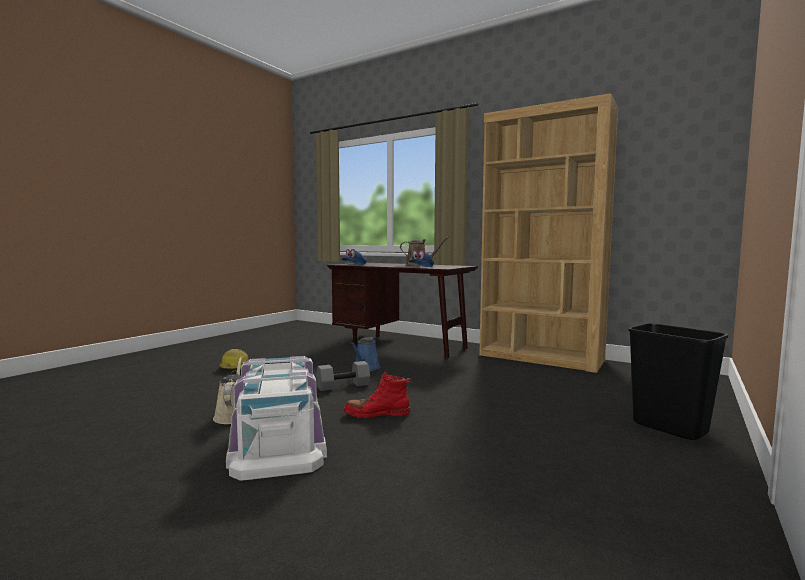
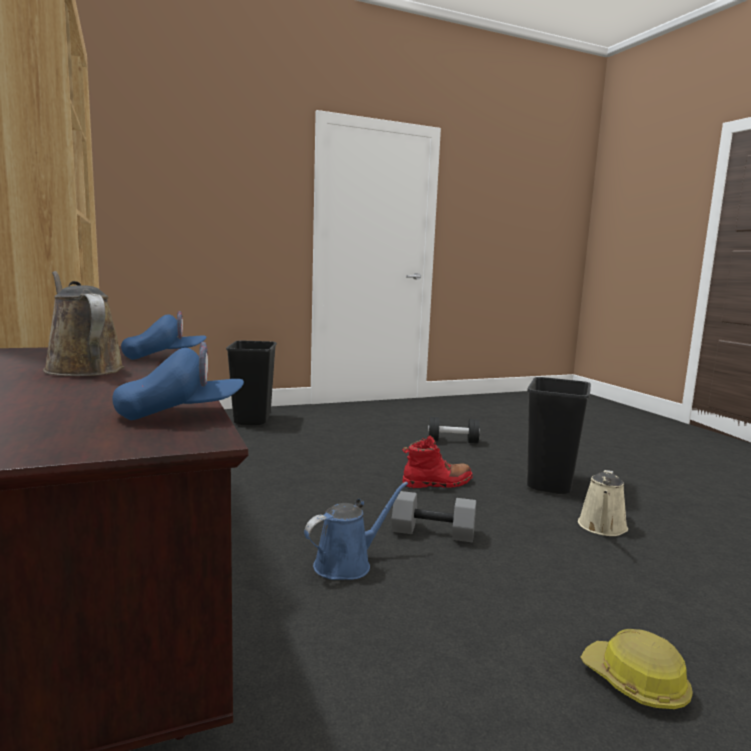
camera: 145 degrees left, 5 degrees up
(278, 445) = (551, 484): white storage box -> black trash can
(377, 414) = (437, 483): red boot -> red boot turned 45 degrees counterclockwise
(435, 479) = (453, 441): none -> black dumbbell

